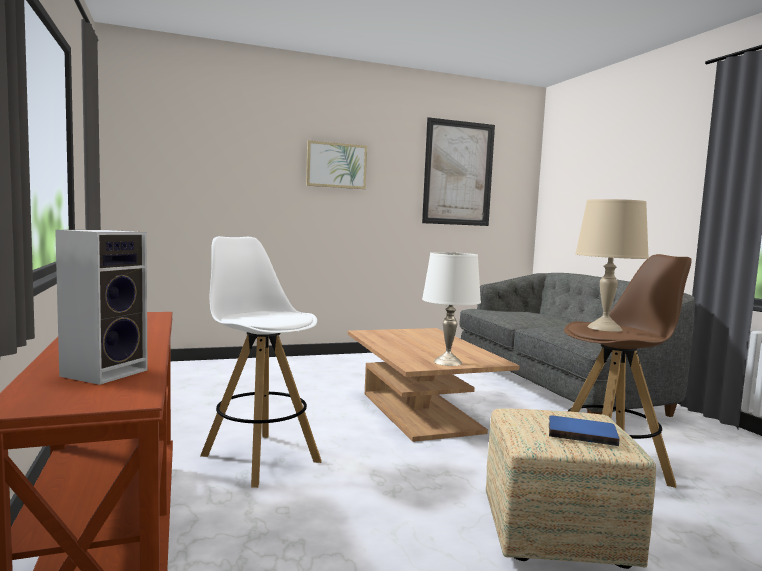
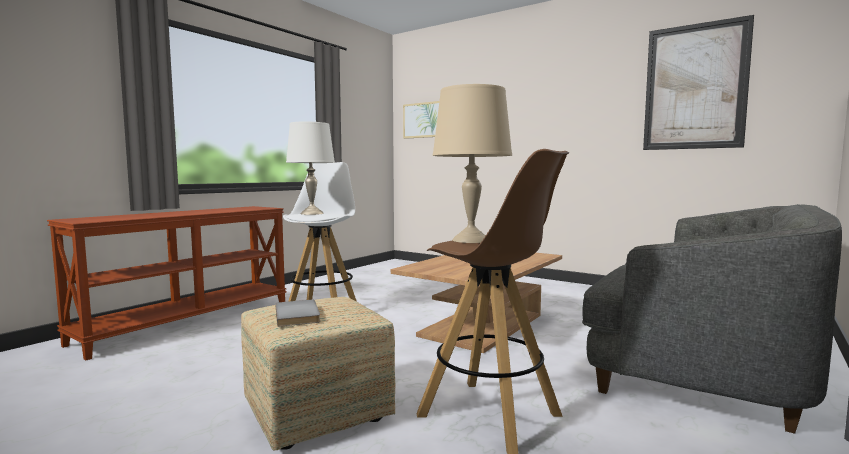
camera: 55 degrees right, 0 degrees up
(106, 372) = (127, 217): speaker -> none
(336, 165) = (548, 102): picture -> picture (423, 120)
(447, 362) = (444, 271): white table lamp -> white table lamp (312, 213)
(581, 432) = (299, 315): blue book -> grey book

